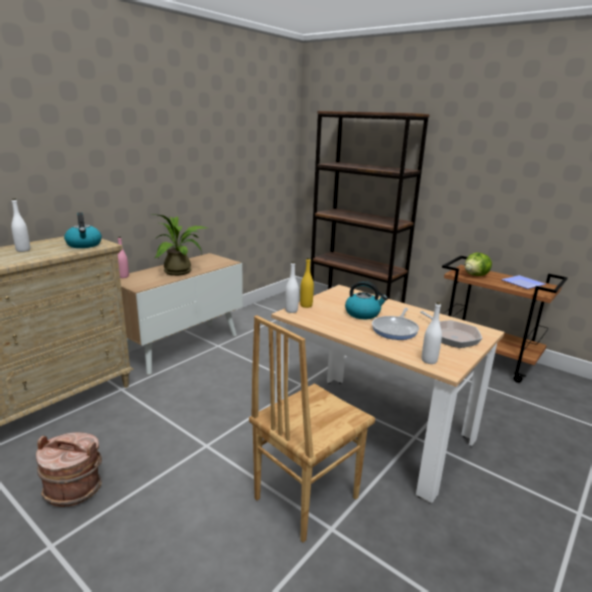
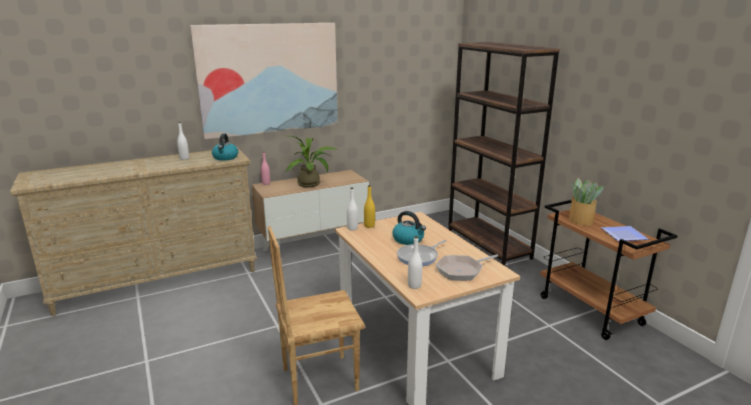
camera: 25 degrees right, 0 degrees up
(74, 488) = (178, 331): brown bucket -> none
(120, 144) = (269, 79): none -> picture
(451, 336) = (462, 270): frying pan -> frying pan turned 60 degrees clockwise
(476, 275) = (580, 220): lettuce -> potted plant

